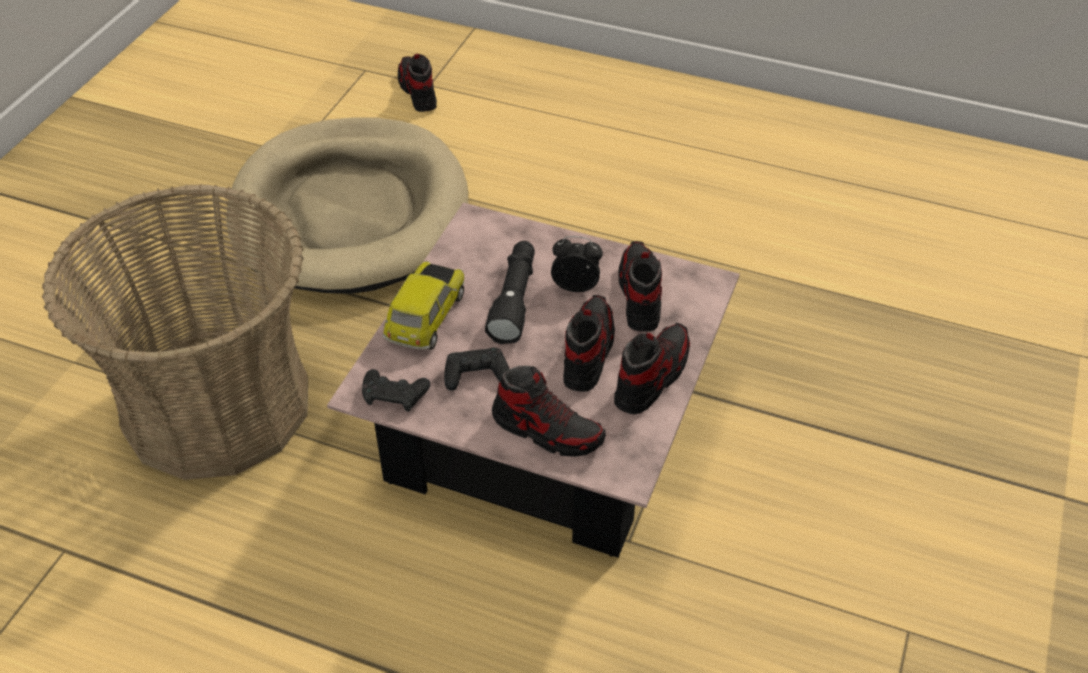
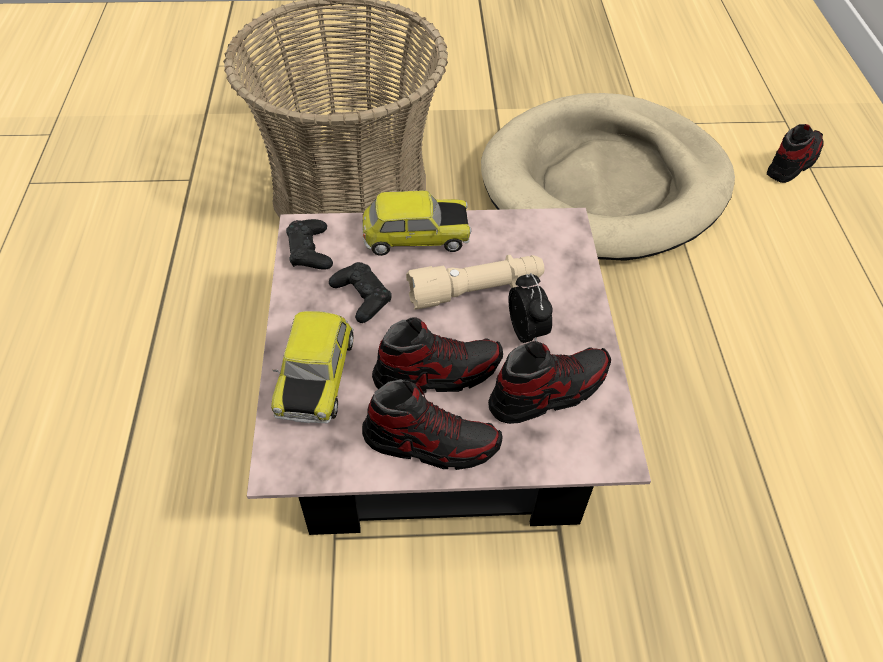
camera: 65 degrees right, 5 degrees up
(514, 300) = (476, 290): black flashlight -> beige flashlight
(547, 430) = (314, 376): shoe -> toy car

